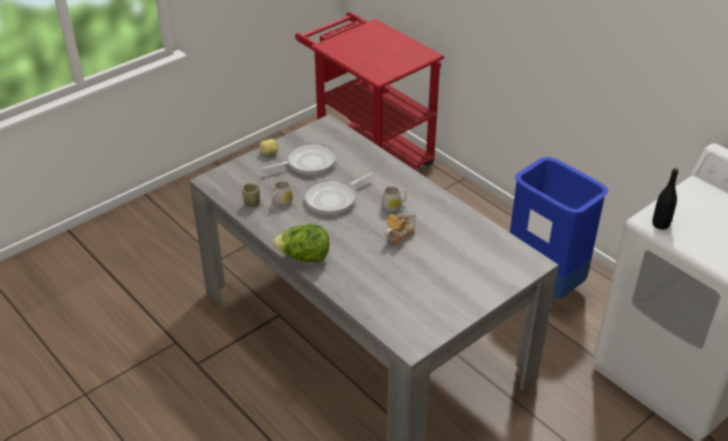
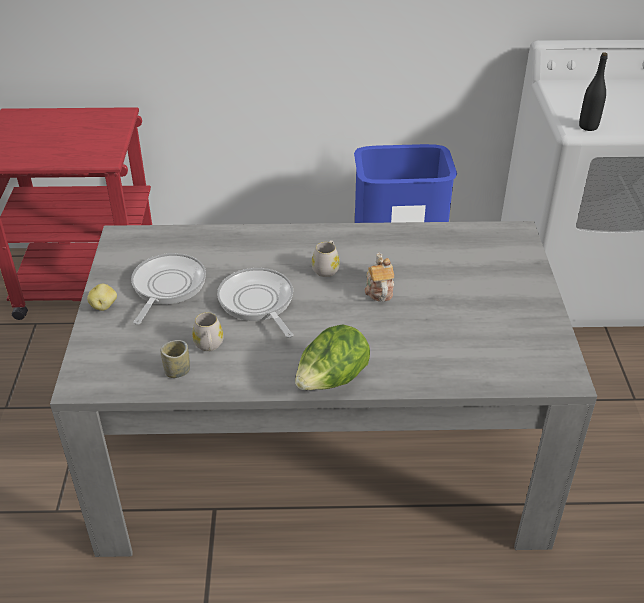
camera: 50 degrees left, 0 degrees up
(333, 199) = (257, 302): frying pan -> frying pan turned 150 degrees clockwise

